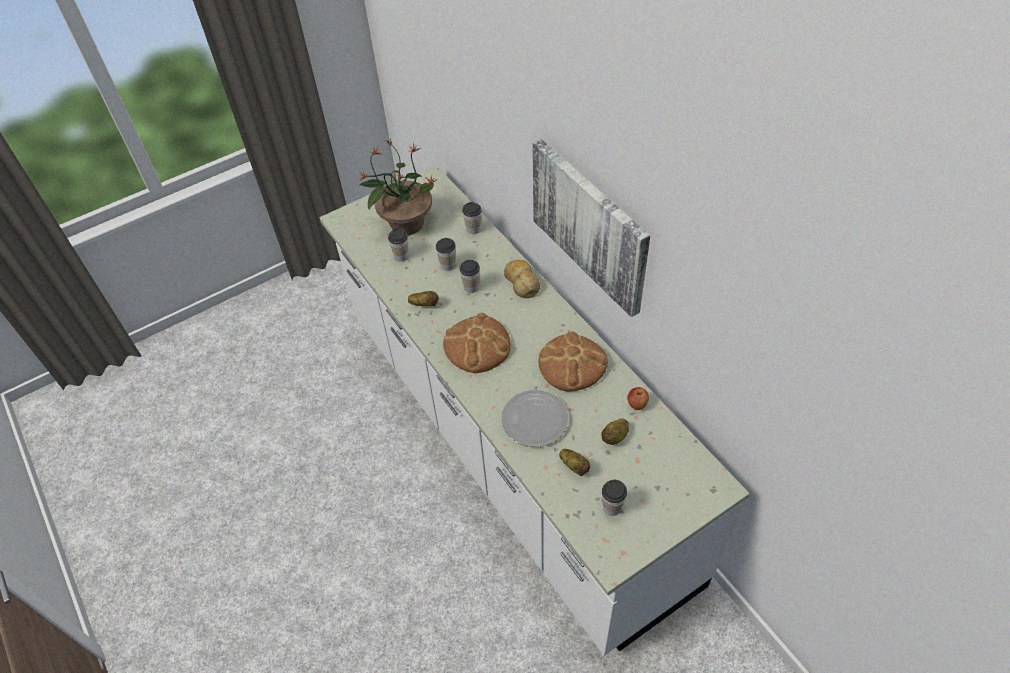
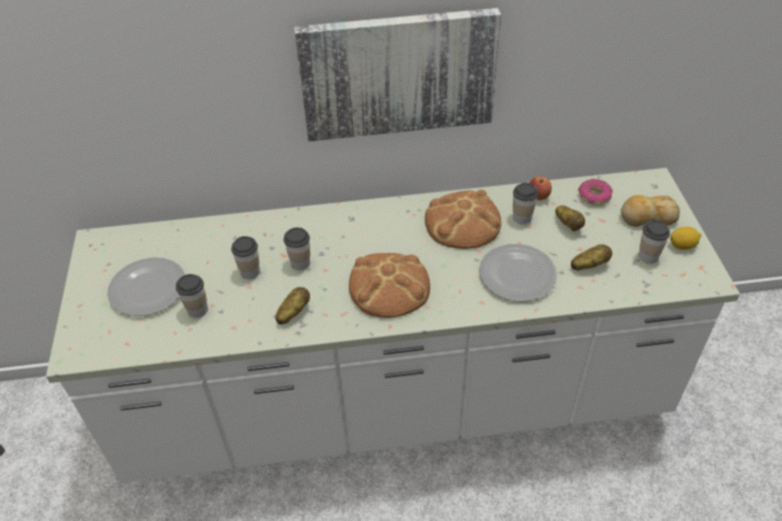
camera: 65 degrees left, 5 degrees down
(406, 223) = (147, 288): potted plant -> plate
(473, 229) = (215, 232): cup -> cup (522, 218)
(521, 282) = (327, 221): bread -> bread (647, 217)
(642, 531) = (682, 245): none -> lemon
(665, 445) = (594, 196): none -> donut

